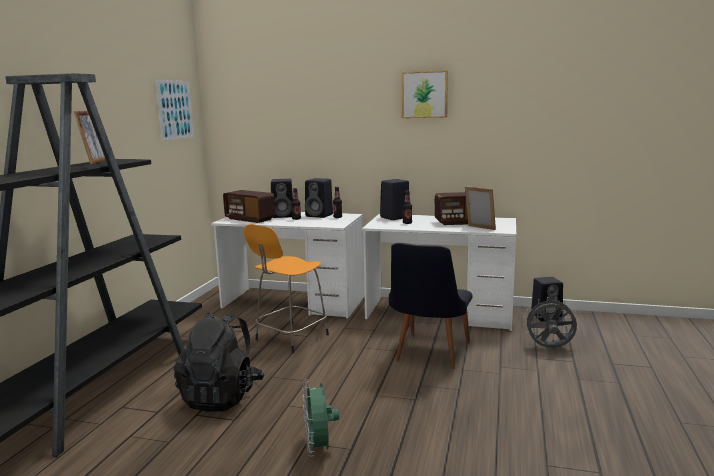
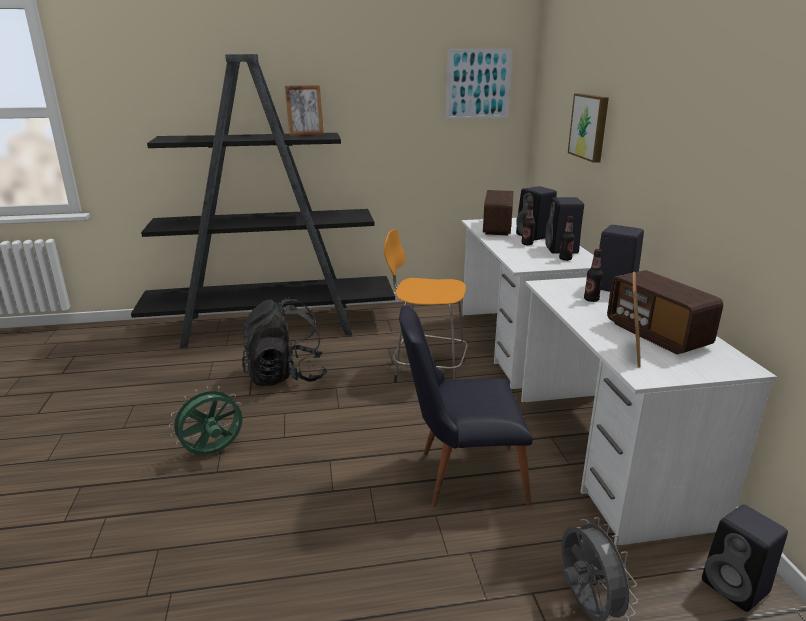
camera: 65 degrees right, 10 degrees up
(425, 94) = (710, 88): picture -> picture (590, 127)

